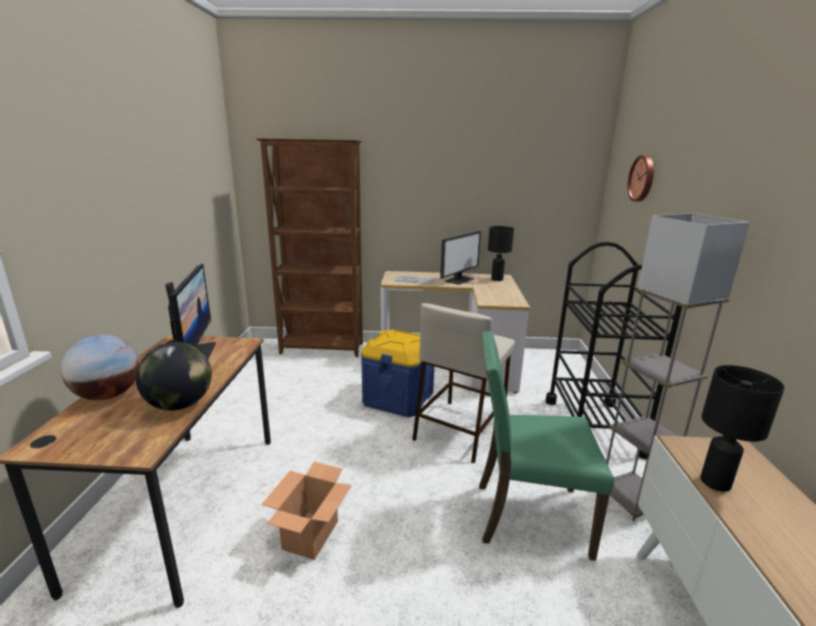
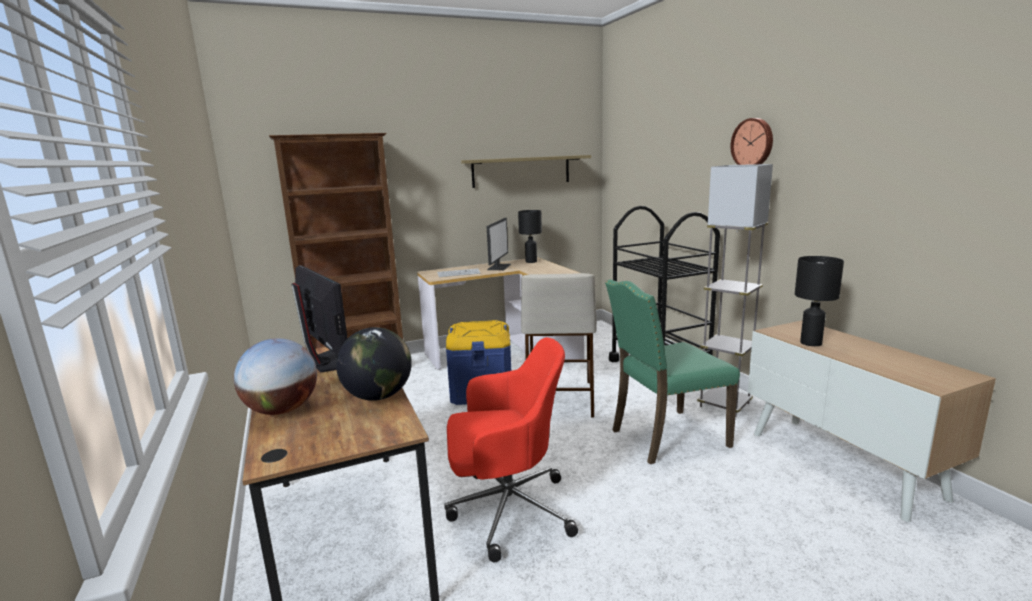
camera: 25 degrees left, 5 degrees down
(310, 535) = (507, 510): cardboard box -> red office chair
(505, 184) = (521, 171): none -> shelf
(642, 178) = (648, 153): wall clock -> wall clock (753, 143)

